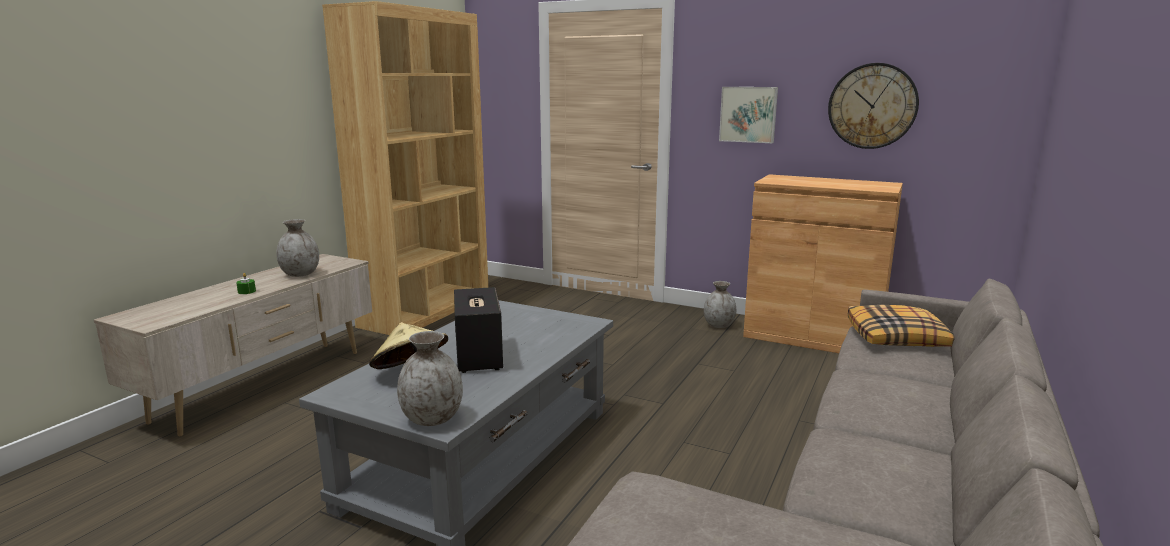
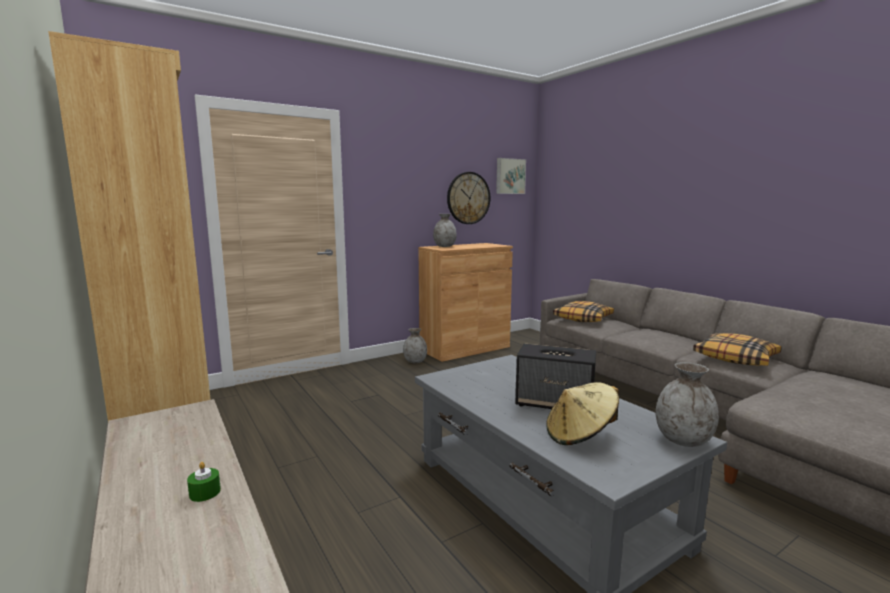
camera: 60 degrees left, 5 degrees down
(300, 274) = (191, 443): grey vase -> grey vase (444, 246)
(748, 114) = (401, 205): picture -> picture (510, 176)
(875, 467) = (736, 358): none -> pillow

